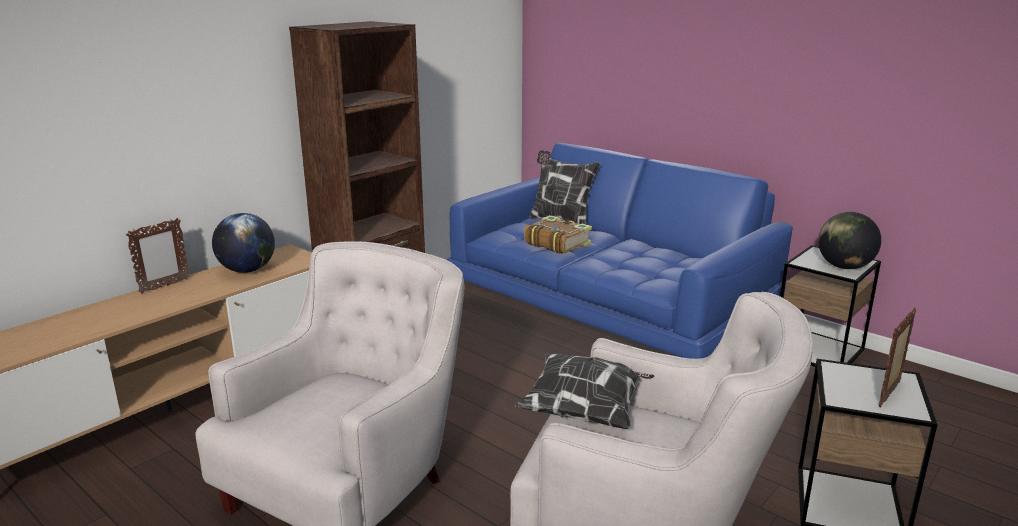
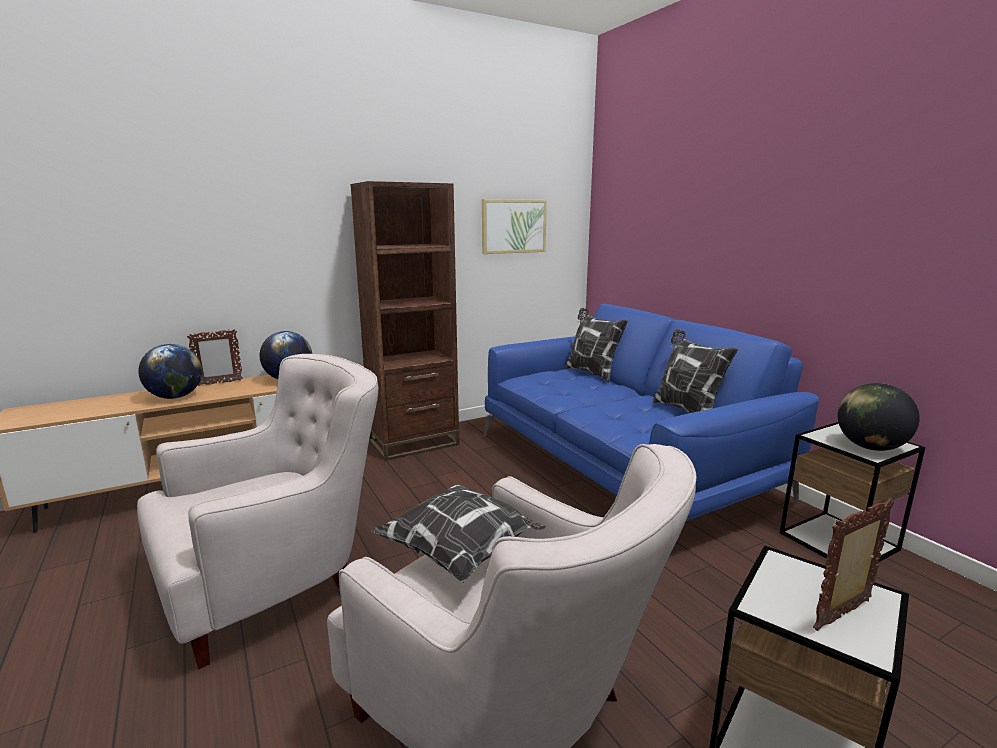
camera: 20 degrees right, 5 degrees down
(132, 311) = (175, 397): none -> globe
(452, 59) = (513, 226): none -> picture
(557, 243) = (571, 390): book -> none
(678, 251) = (687, 410): none -> pillow

